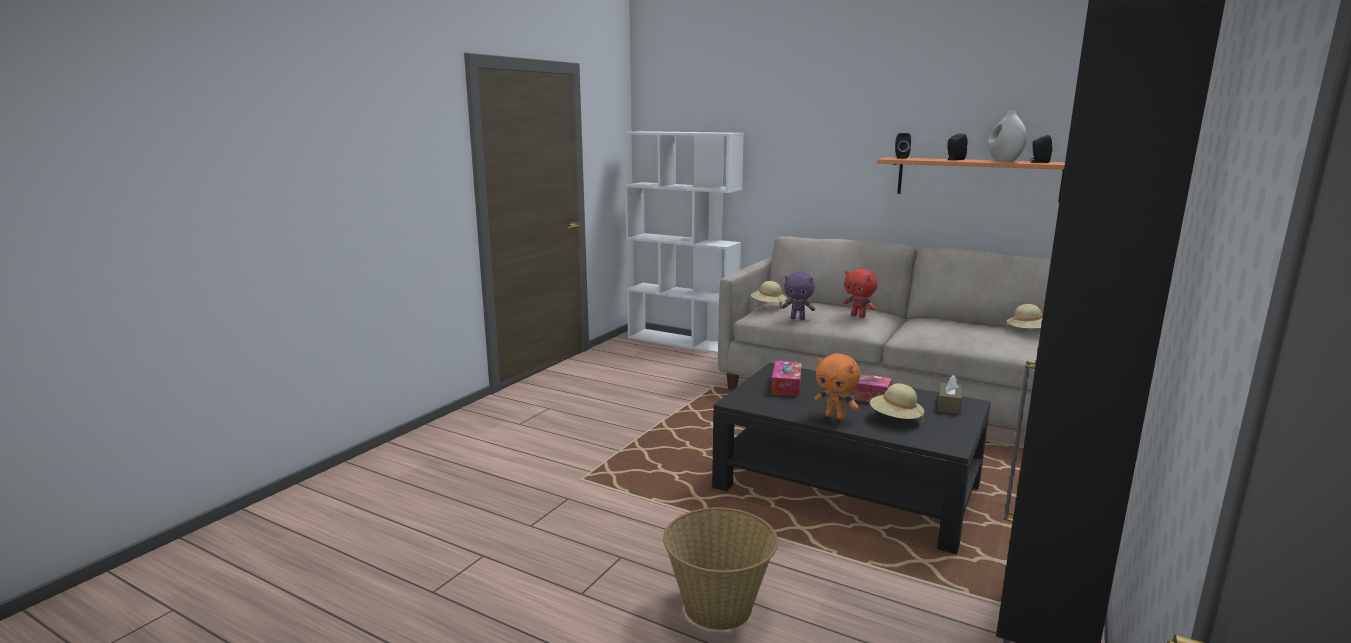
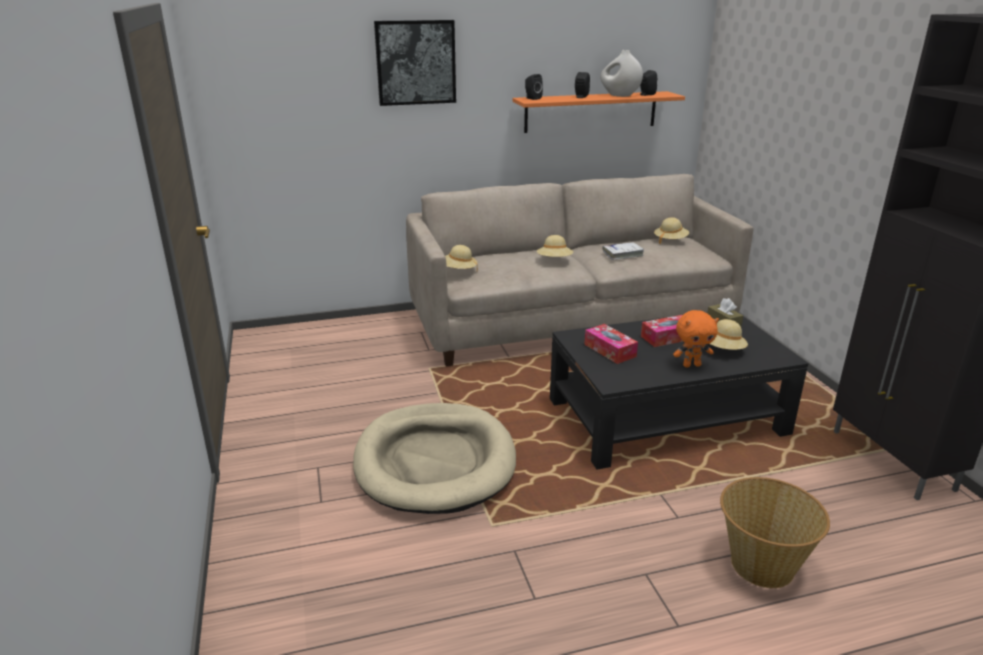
camera: 45 degrees left, 10 degrees up
(615, 434) = (435, 462): none -> beige dog bed
(683, 341) = (315, 329): white bookcase -> none
(796, 119) = (415, 62): none -> picture
(798, 318) = (509, 278): purple plush toy -> none
(858, 316) = (554, 260): red plush toy -> beige hat
(941, 328) = (623, 254): none -> white book

